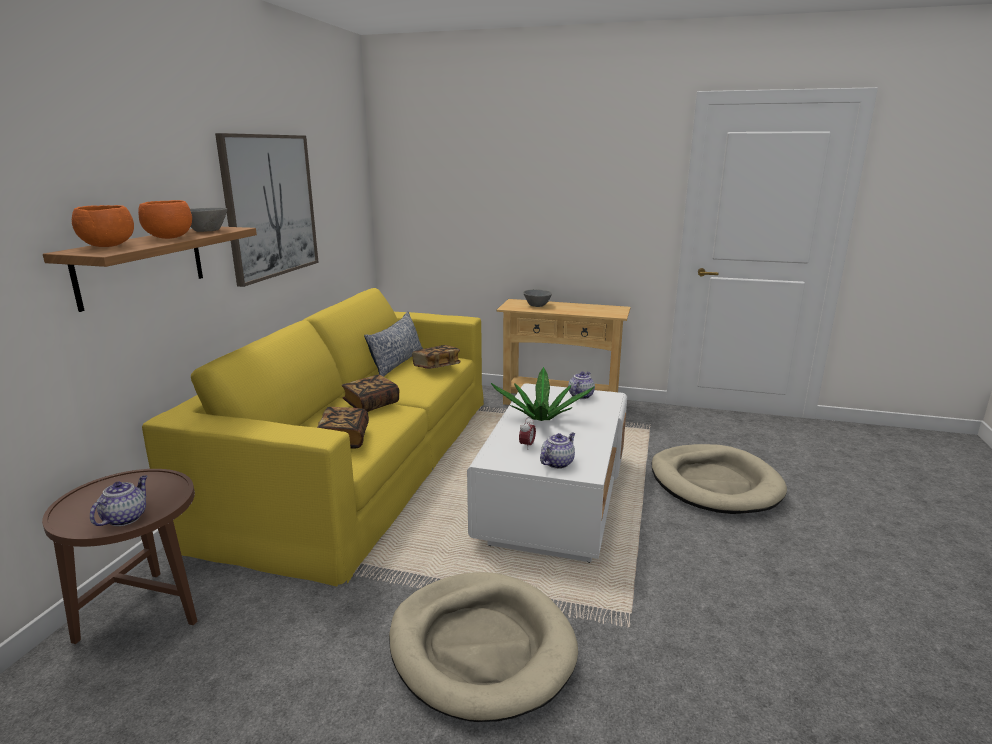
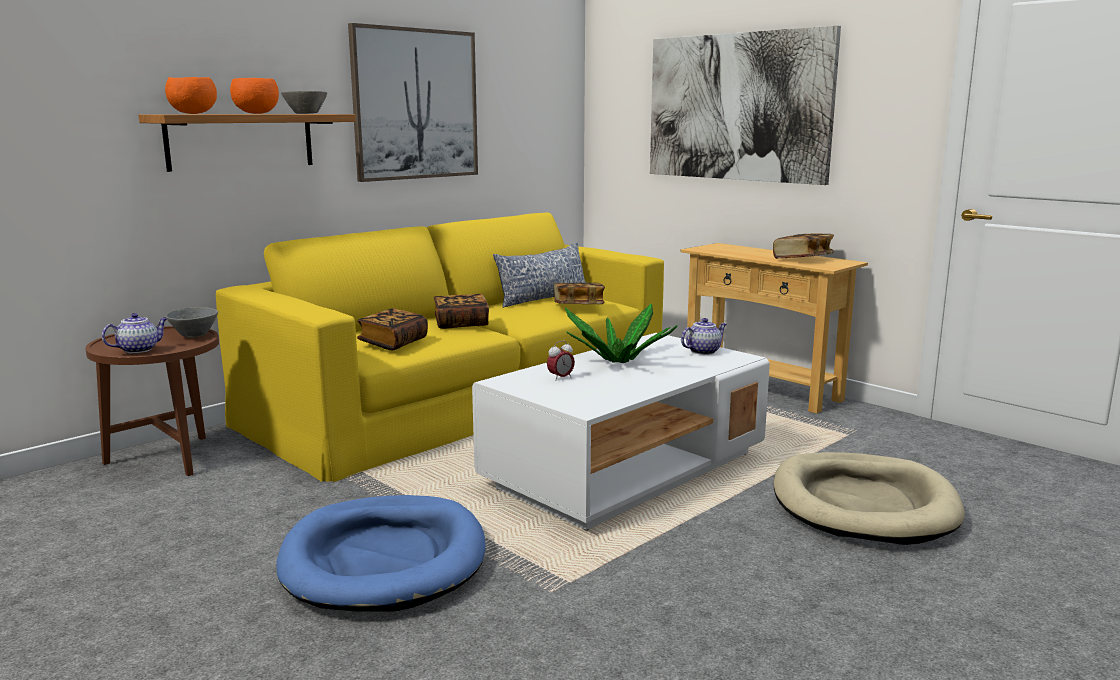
camera: 30 degrees right, 5 degrees down
(481, 647) = (384, 559): beige dog bed -> blue dog bed
(519, 196) = (737, 107): none -> picture
(537, 305) = (738, 250): grey bowl -> grey bowl (193, 335)
(557, 463) = (568, 396): teapot -> none
(590, 309) = (802, 259): none -> book

